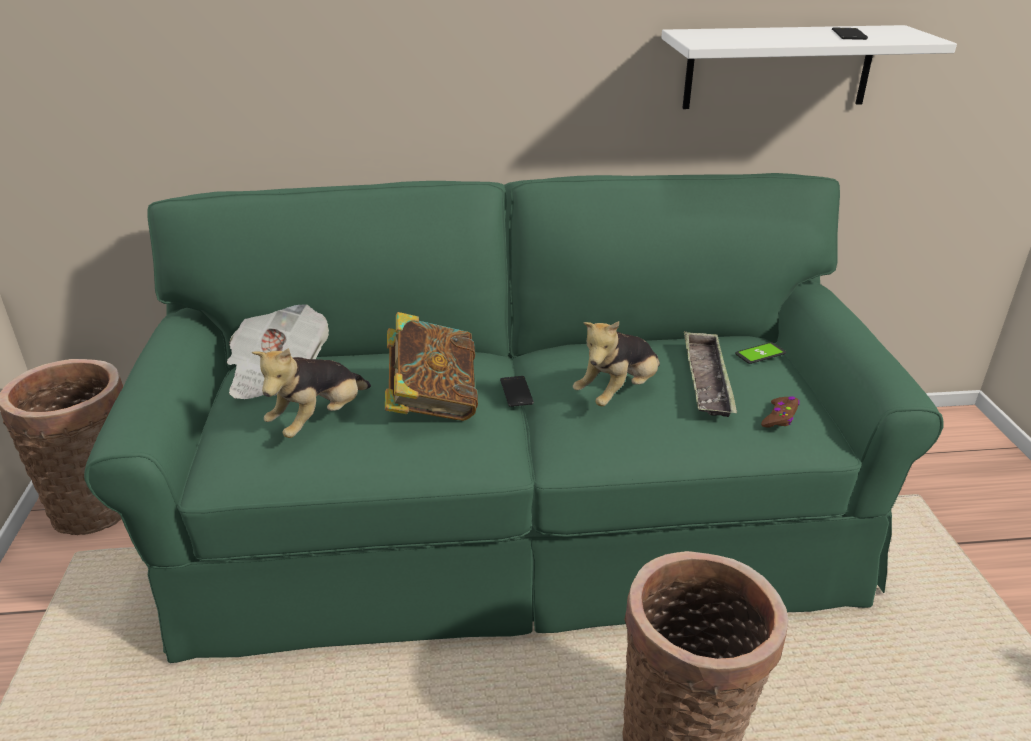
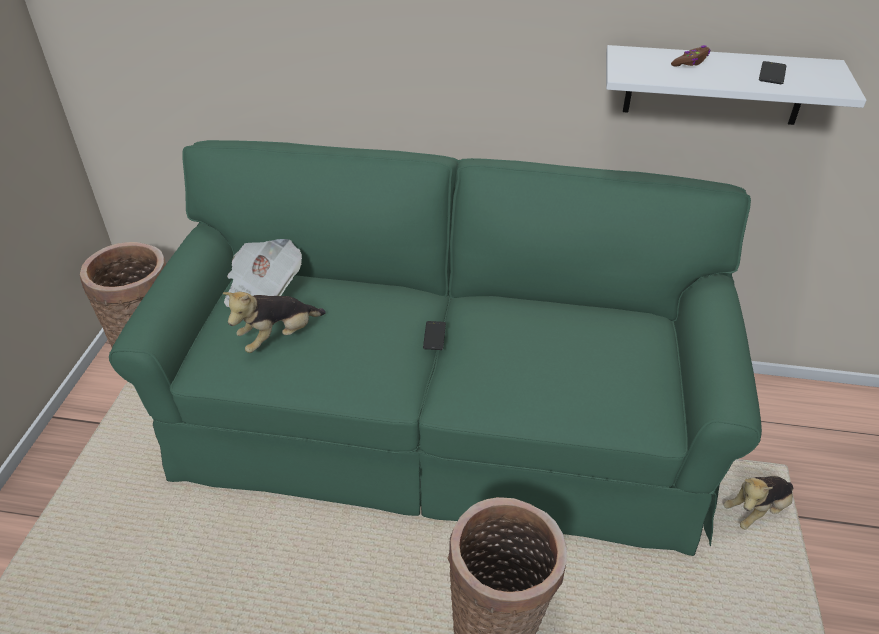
camera: 15 degrees right, 10 degrees up
(432, 403) = (364, 337): book -> none
(618, 393) = (510, 353): plush toy -> plush toy (756, 510)
(706, 380) = (587, 354): tray -> none
(760, 354) = (646, 335): phone -> none
(780, 417) = (630, 402): brown game controller -> brown game controller (690, 62)

